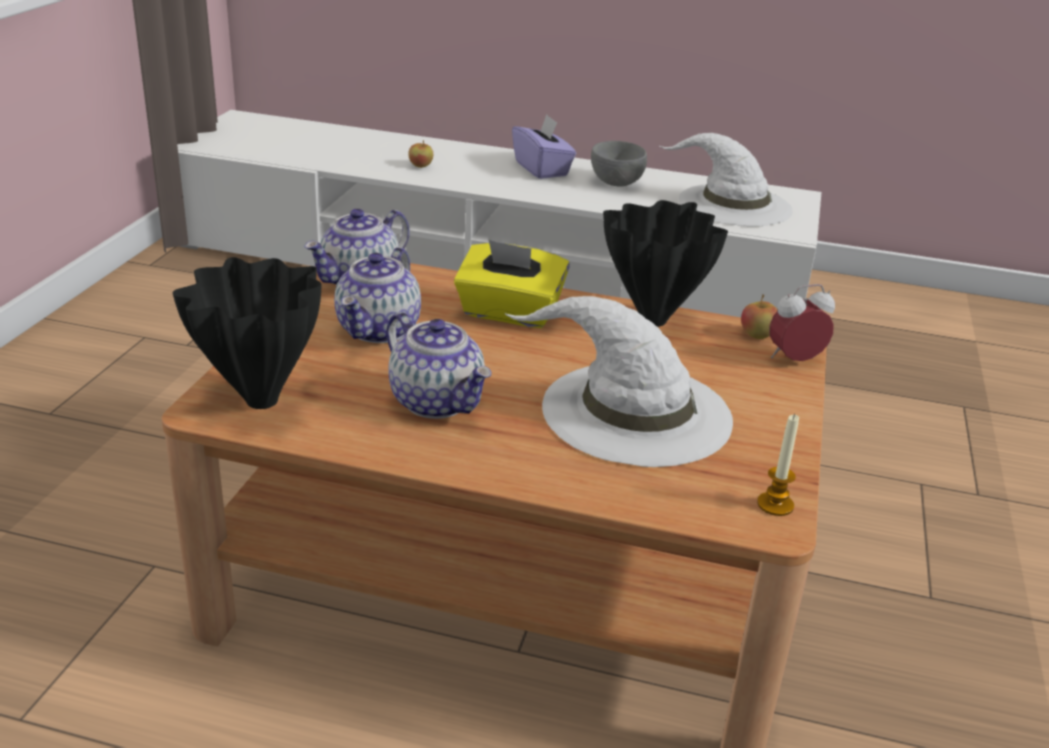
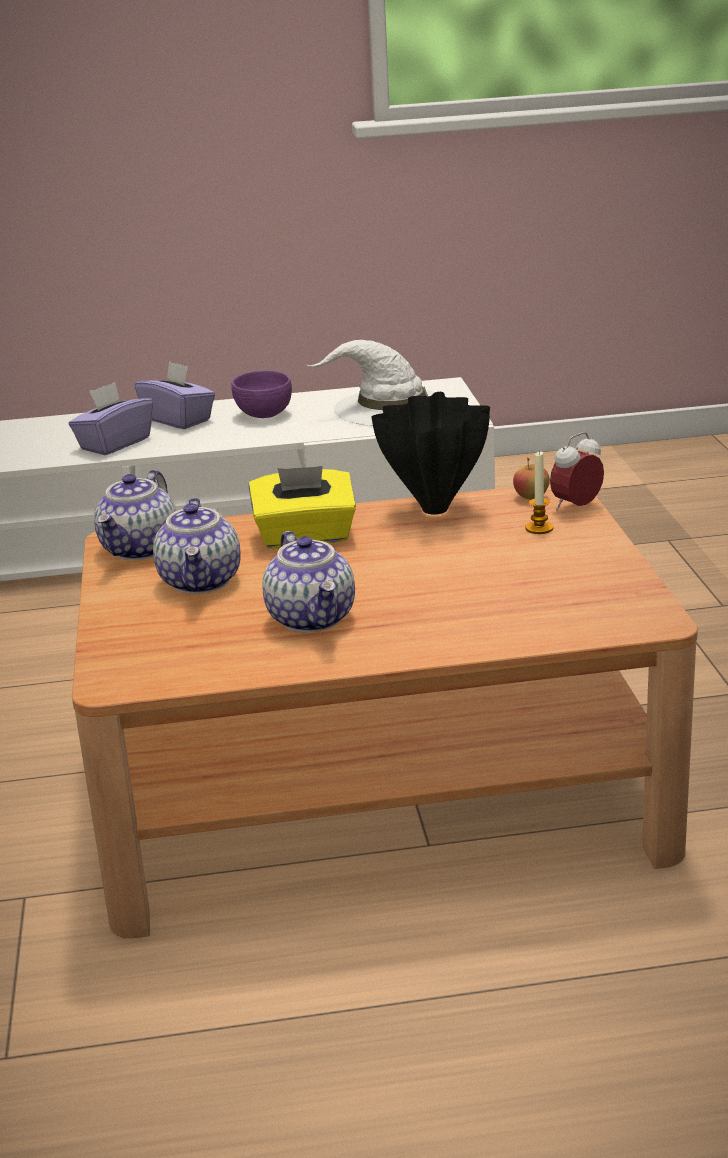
camera: 20 degrees left, 5 degrees down
(261, 399) = (152, 662): black vase -> none
(421, 166) = (49, 447): apple -> none
(438, 402) = (313, 619): teapot -> teapot turned 45 degrees clockwise
(473, 177) = (114, 444): none -> purple tissue box
(616, 183) = (264, 415): grey bowl -> purple bowl
(633, 412) = (482, 580): white hat -> none
(775, 505) = (647, 609): candle -> candle (539, 528)

